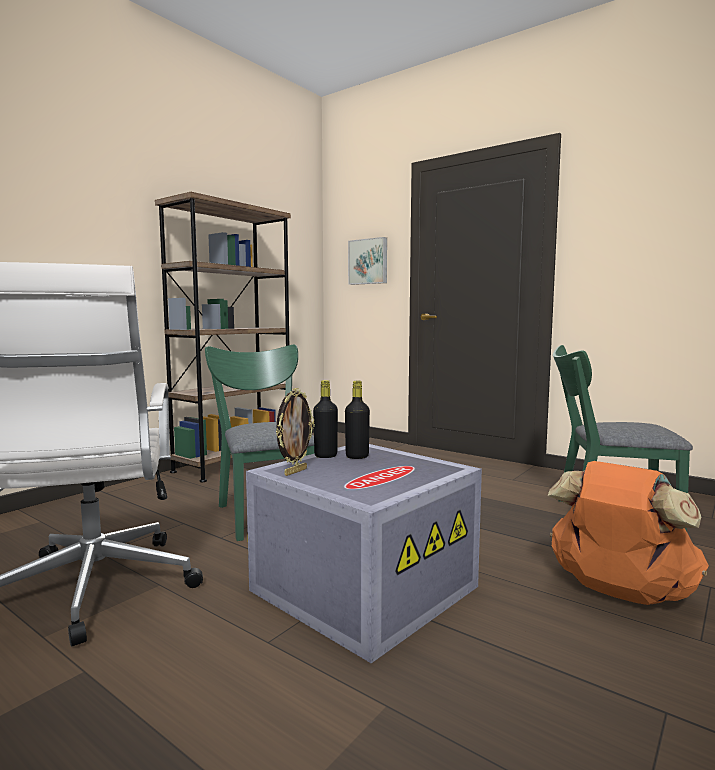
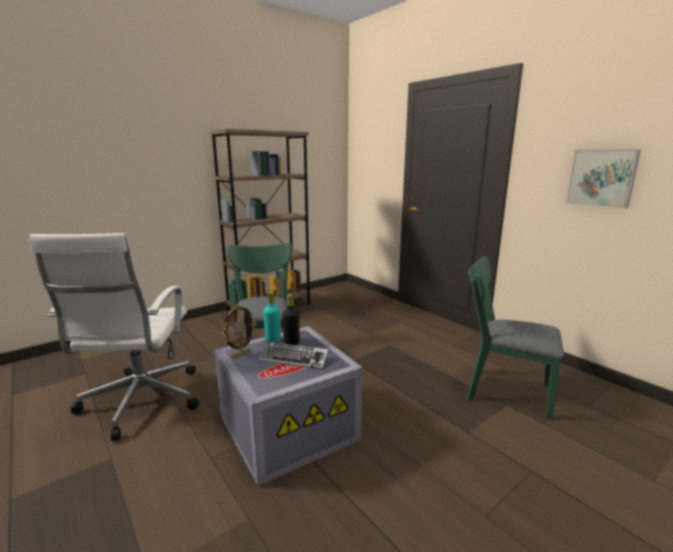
camera: 15 degrees right, 10 degrees up
(325, 456) = (273, 339): black bottle -> turquoise bottle
(368, 261) = (377, 161): picture -> picture (602, 178)
(379, 469) = (294, 359): none -> keyboard
(618, 593) = (455, 463): orange backpack -> none

